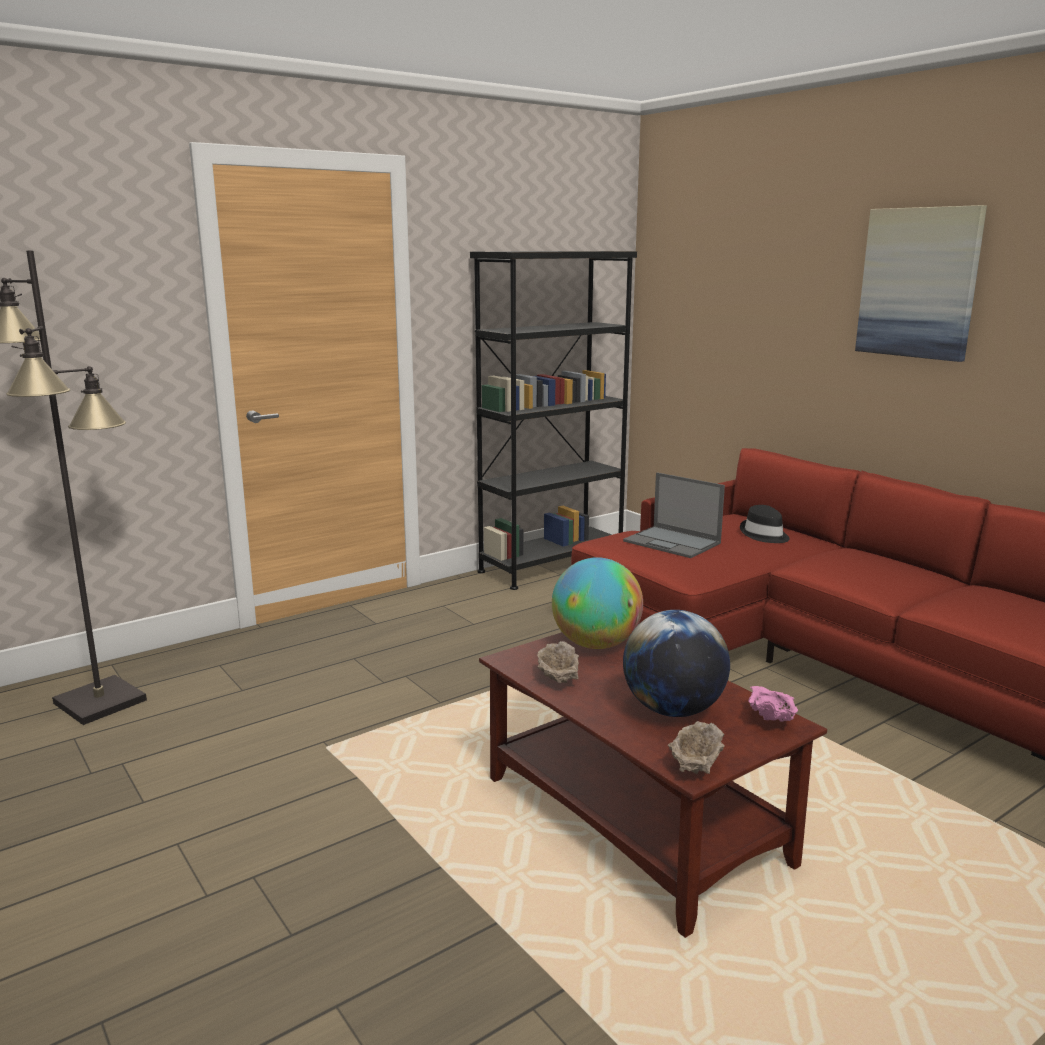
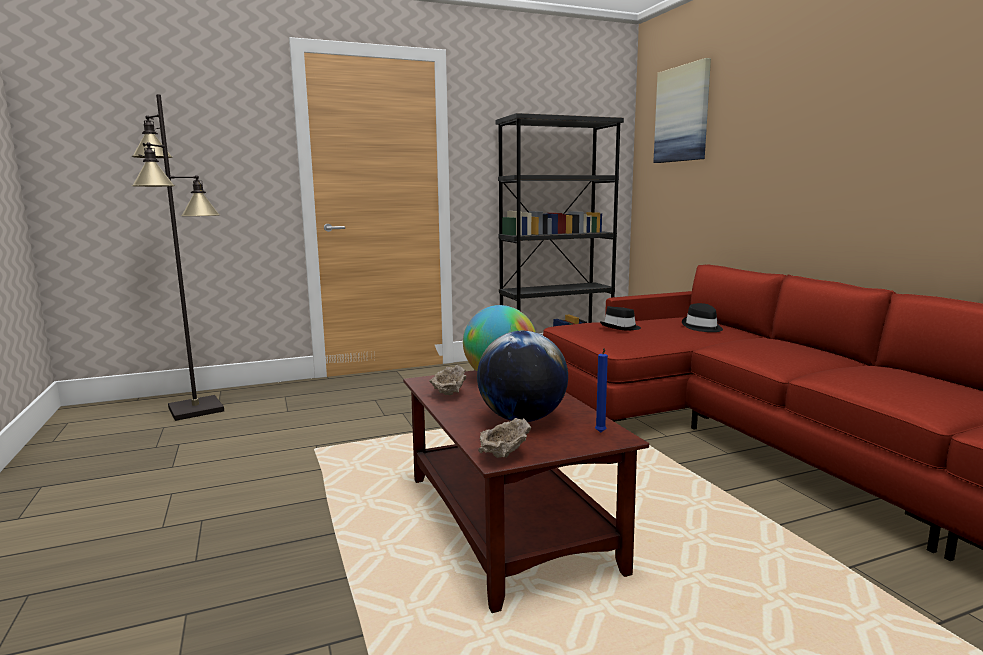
camera: 15 degrees right, 5 degrees down
(673, 542) = (621, 328): laptop -> black hat
(770, 721) = (600, 433): pink bowl -> blue candle
(919, 283) = (837, 112): picture -> picture (682, 114)

